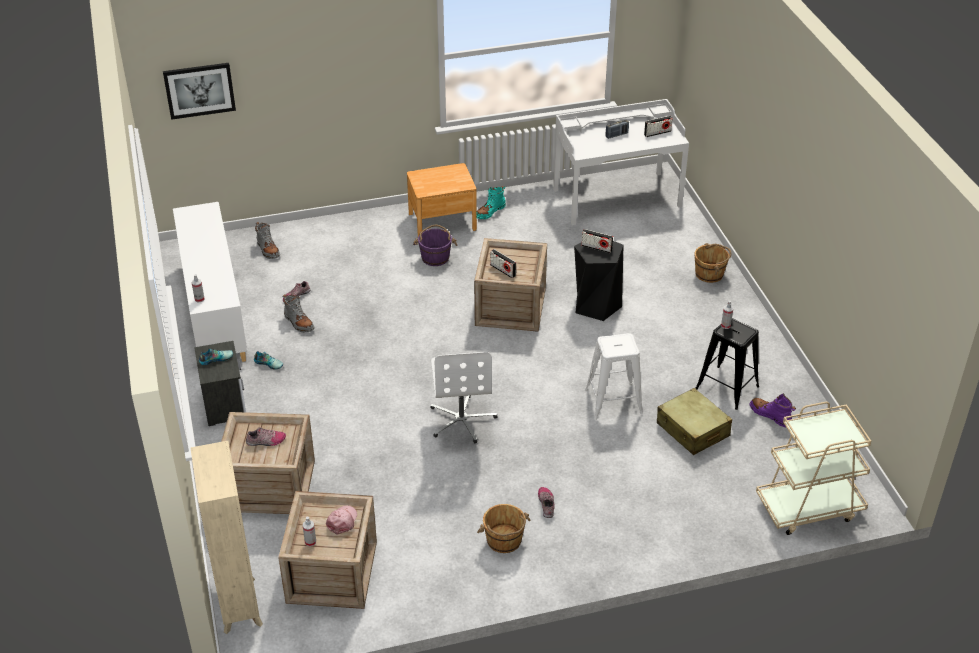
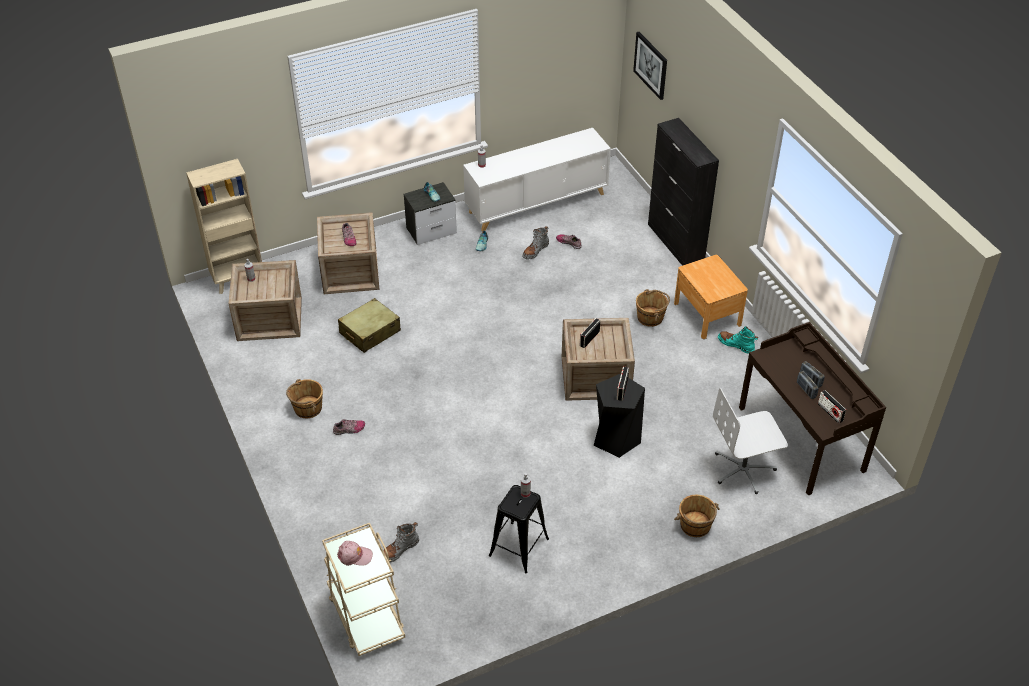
camera: 80 degrees right, 5 degrees up
(268, 250) = (625, 215): grey boot -> grey boot (399, 550)
(329, 223) = (675, 243): none -> black cabinet
(342, 521) = (271, 290): pink cap -> pink cap (354, 556)
(435, 257) = (650, 317): purple bucket -> brown bucket
(462, 420) = (439, 365): white office chair -> white office chair (743, 469)
(613, 401) = (481, 462): white stool -> none
(616, 197) = (802, 438): white desk -> brown desk
(629, 139) = (806, 390): none -> radio
(692, 430) = (454, 523): beige suitcase -> beige suitcase (369, 332)
(770, 415) = (486, 583): purple boot -> none

